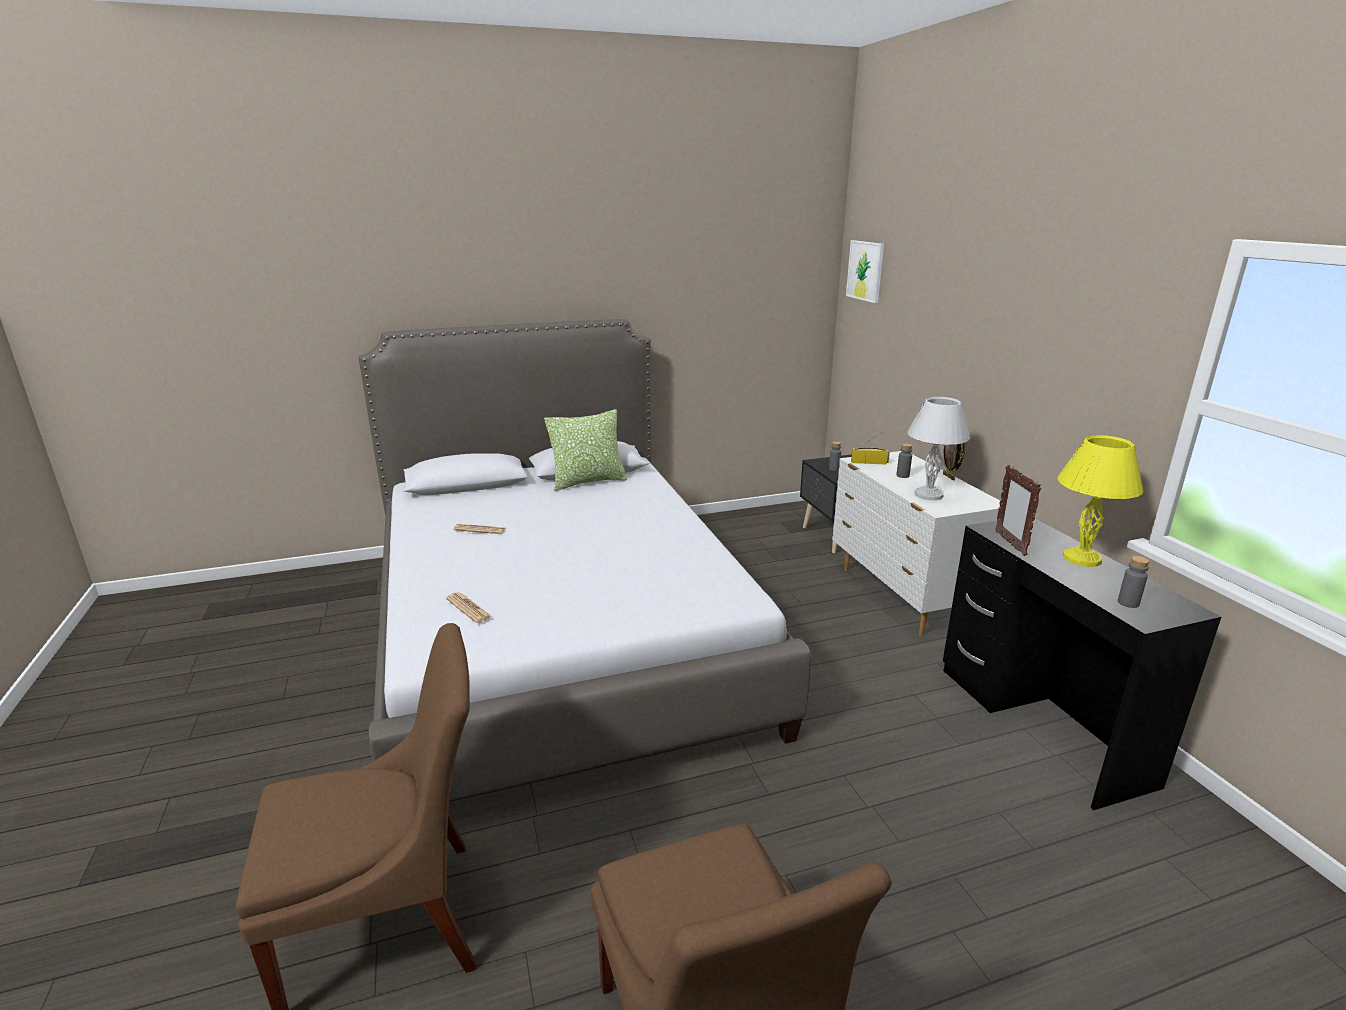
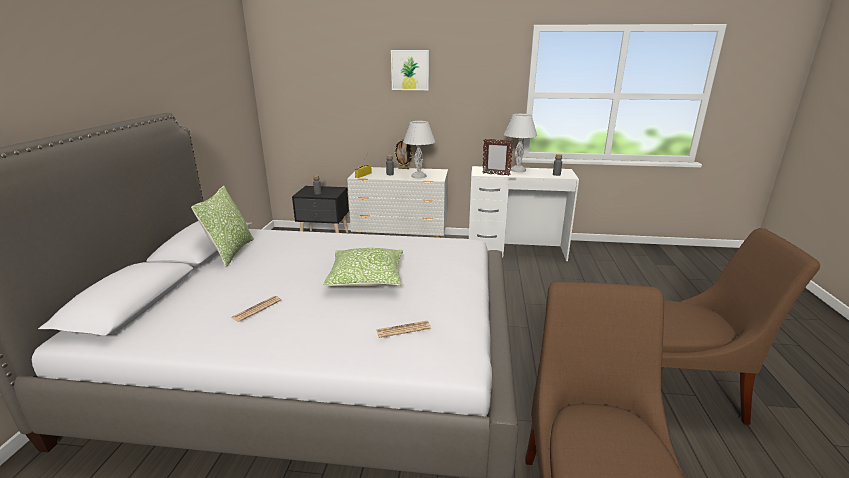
camera: 65 degrees left, 0 degrees up
(579, 561) = (366, 278): none -> pillow
(865, 271) = (283, 63): picture -> picture (410, 70)
(1041, 724) = (516, 250): black desk -> white desk
(1081, 558) = (517, 170): yellow table lamp -> white table lamp

